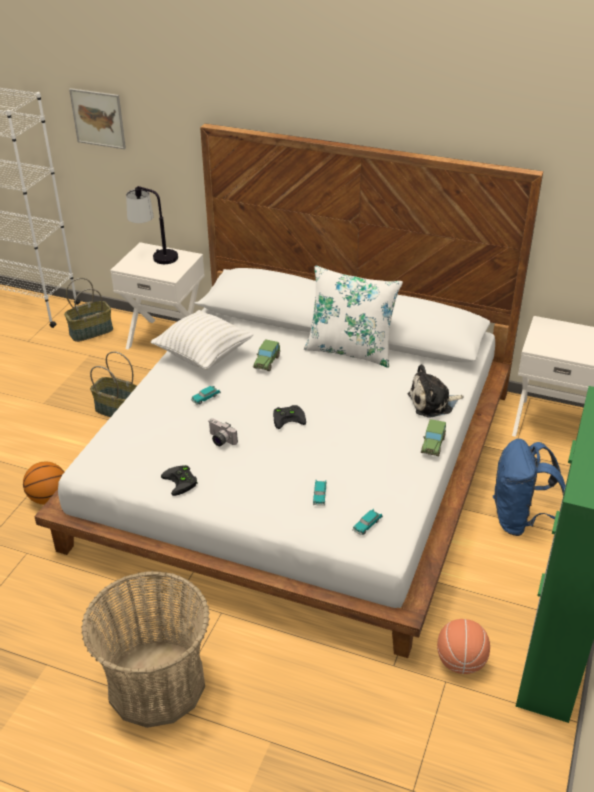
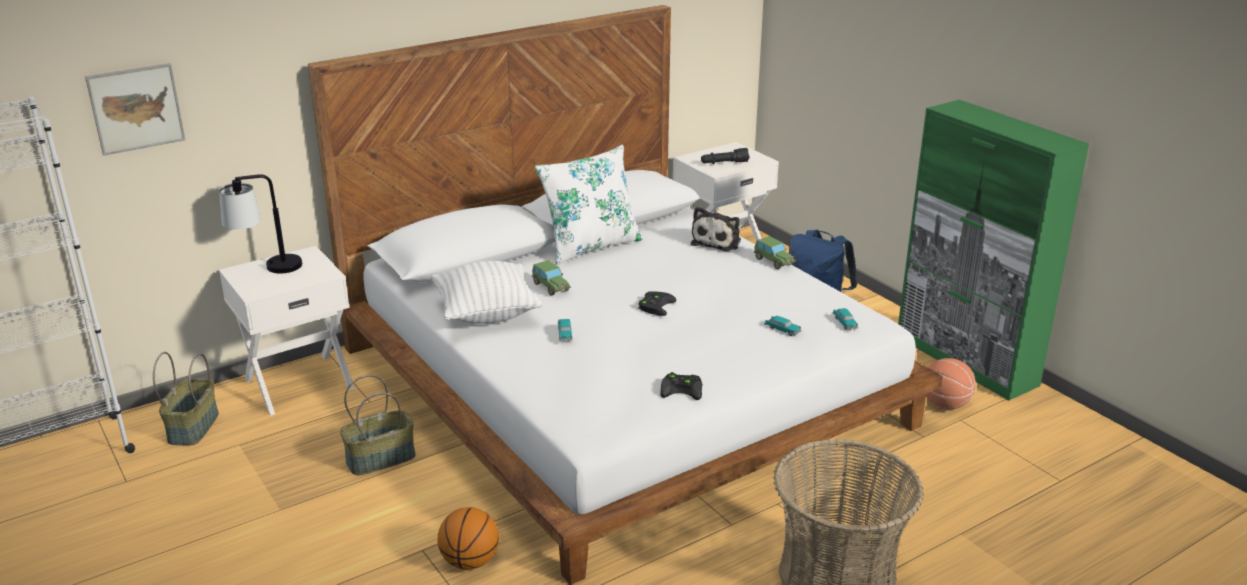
camera: 55 degrees left, 10 degrees down
(220, 440) = (643, 349): camera -> none
(558, 343) = (724, 163): none -> black flashlight

